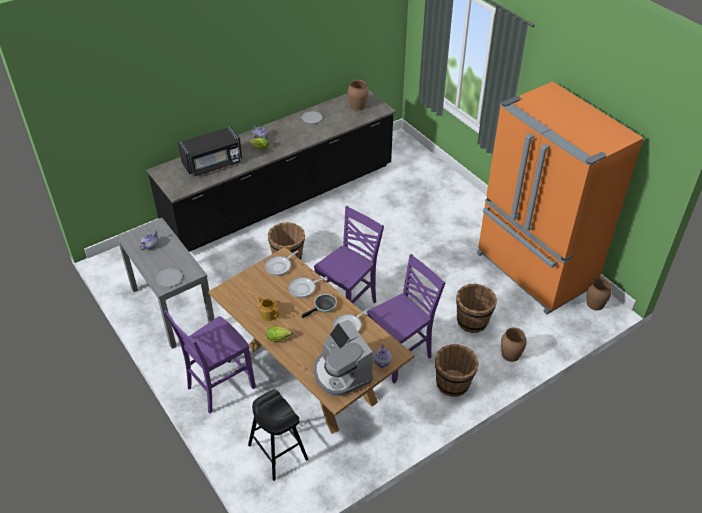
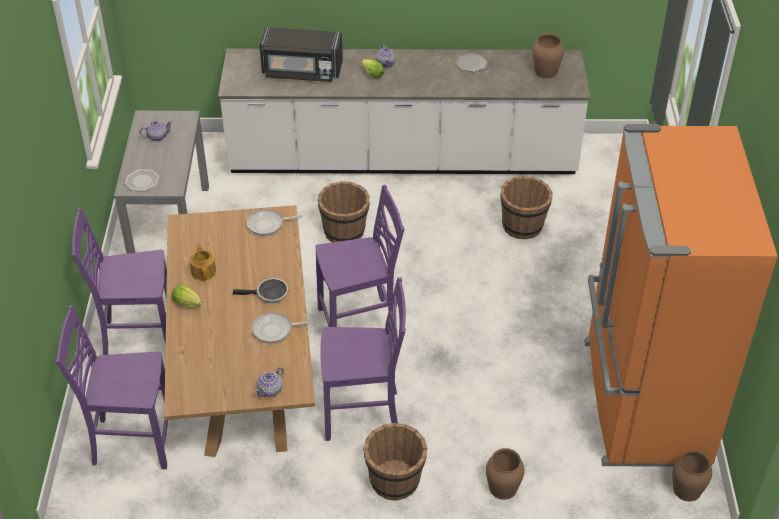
camera: 35 degrees right, 0 degrees up
(278, 452) = (131, 441): black stool -> purple chair
(281, 199) = (403, 159): black counter -> white counter
(304, 288) = (269, 263): frying pan -> none
(341, 373) = (213, 378): coffee machine -> none
(472, 321) = (494, 421): brown bucket -> brown bucket (523, 226)

